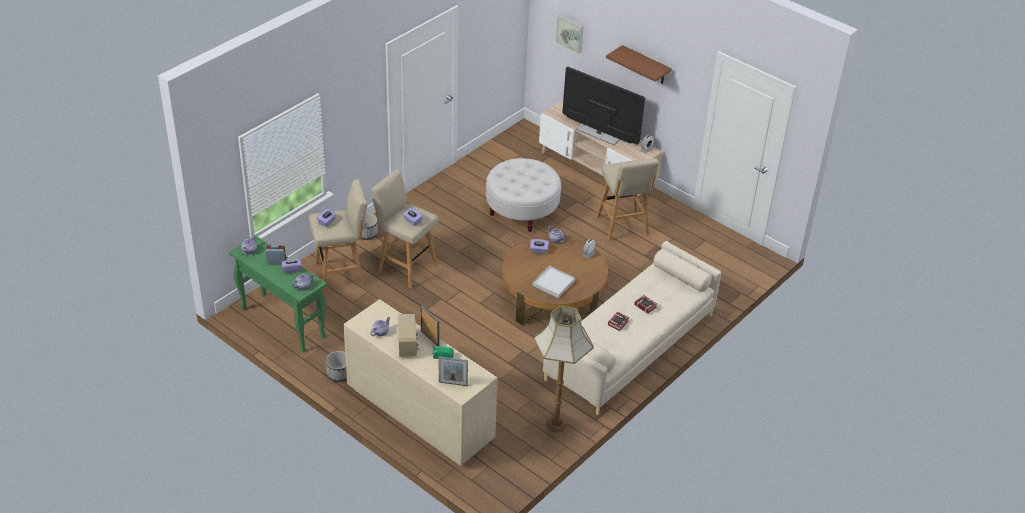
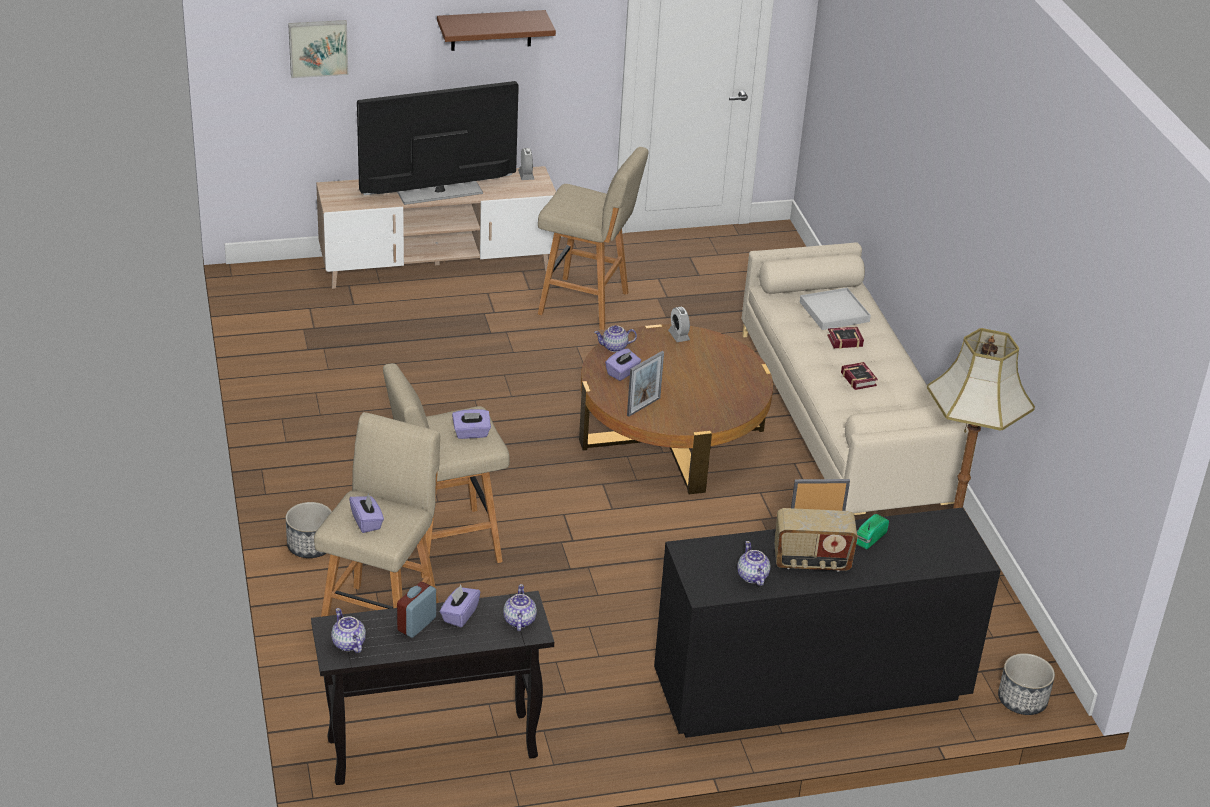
camera: 55 degrees left, 5 degrees down
(282, 322) = (430, 749): green console table -> black console table
(339, 374) = (632, 738): planter -> planter (1022, 700)
(408, 345) = (811, 561): radio -> radio turned 150 degrees clockwise
(419, 414) = (809, 689): beige dresser -> black dresser
(453, 383) = (943, 556): picture frame -> picture frame (643, 407)
(522, 211) = (445, 369): white ottoman -> none
(553, 283) = (711, 394): white tray -> white tray (834, 312)

